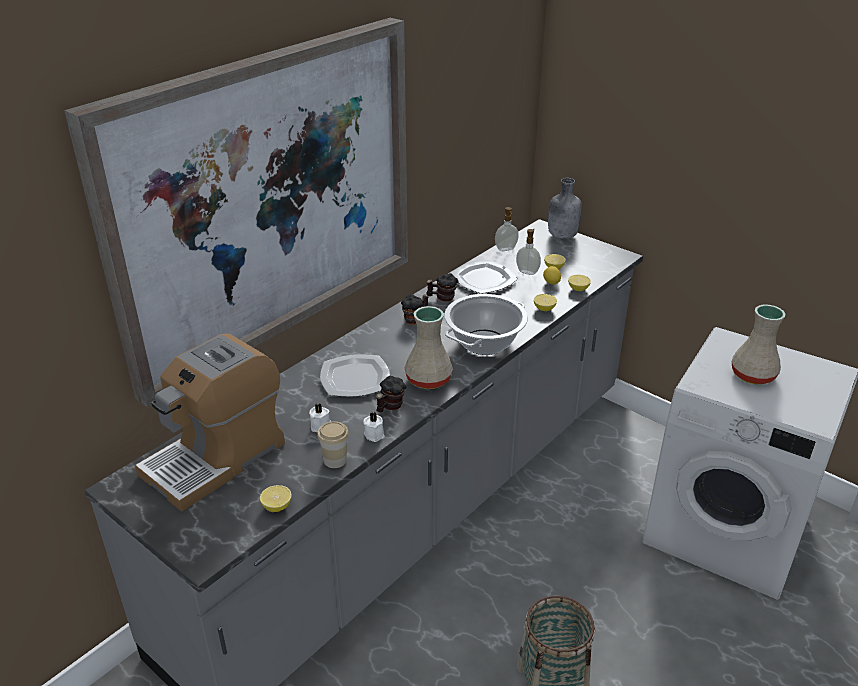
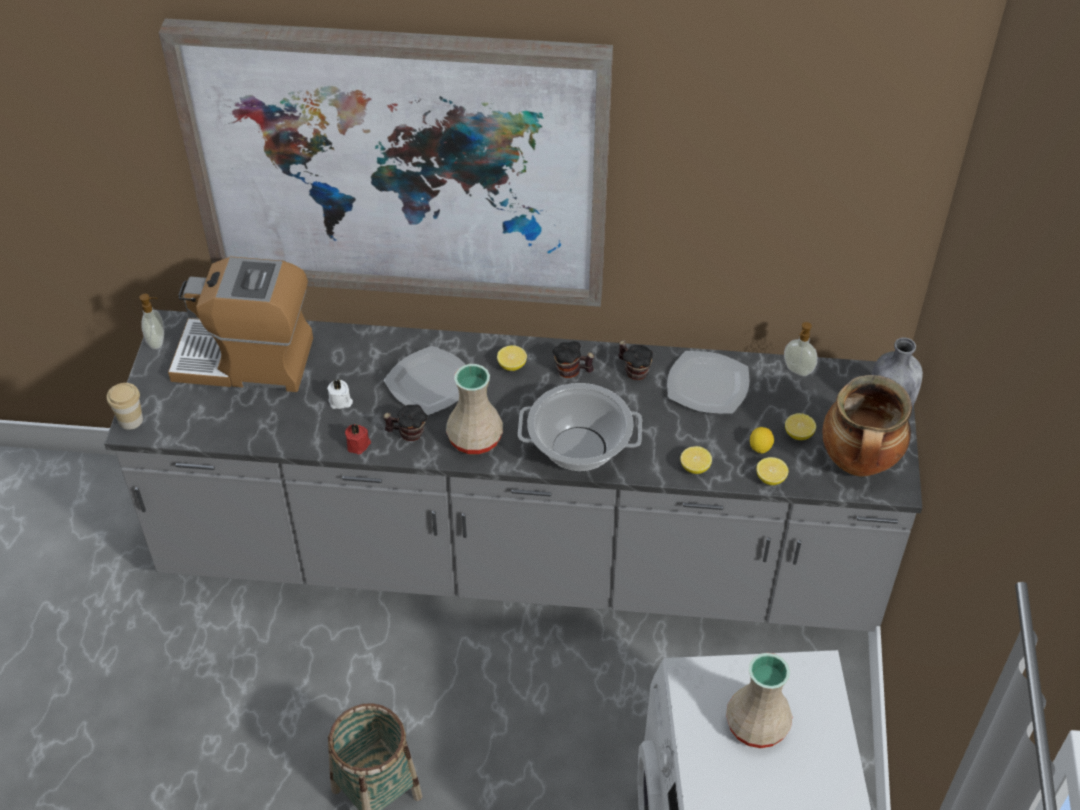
camera: 55 degrees right, 15 degrees up
(277, 506) = (218, 436): lemon -> lemon (512, 365)
(335, 460) = (302, 438): cup -> cup (130, 420)
(374, 434) = (359, 445): white candle -> red candle
(527, 272) = (764, 415): soap dispenser -> soap dispenser (158, 341)
(594, 259) = (859, 463): none -> cooking pot

